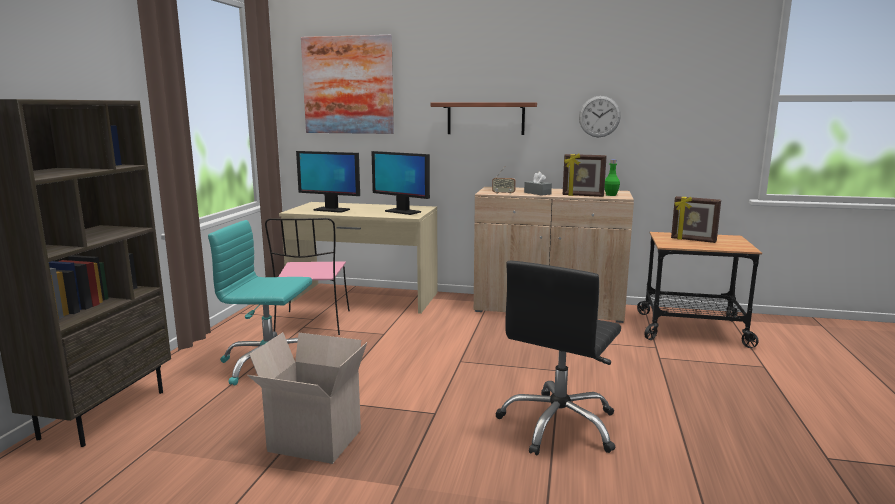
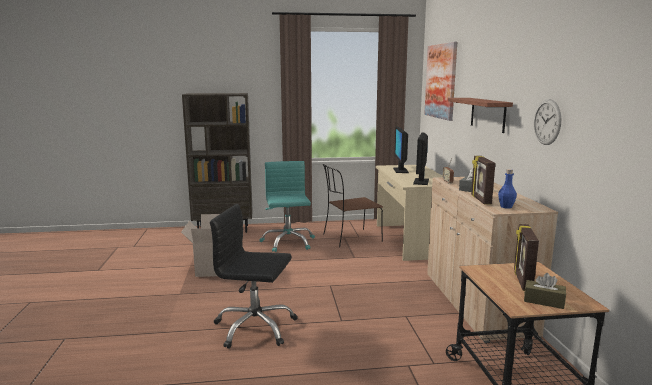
camera: 70 degrees right, 0 degrees up
(313, 324) = (350, 238): pink chair -> brown chair
(611, 195) = (506, 207): green bottle -> blue bottle
(732, 243) = (543, 301): none -> brown tissue box

